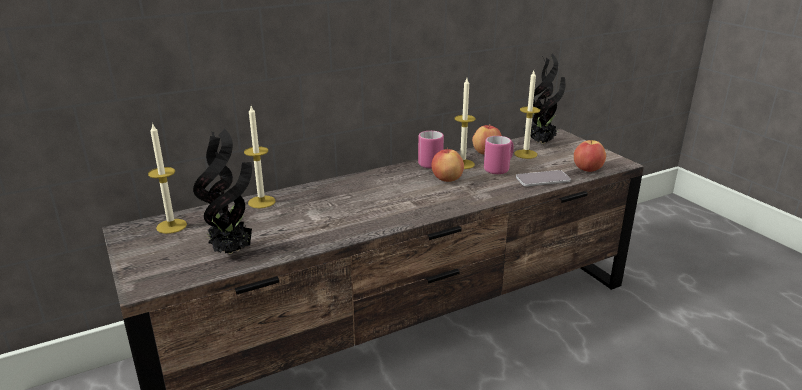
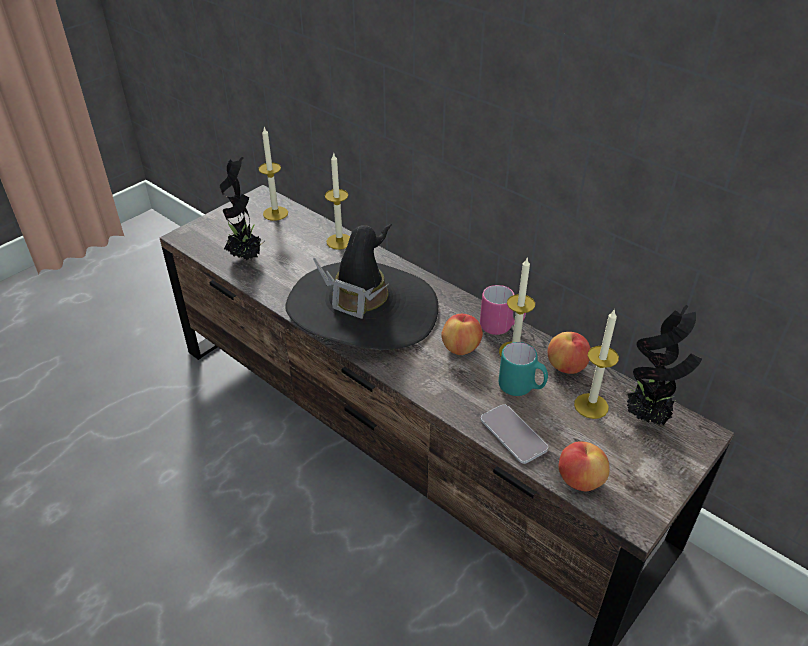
camera: 70 degrees right, 15 degrees up
(373, 207) = (362, 310): none -> black hat
(499, 169) = (521, 387): pink mug -> turquoise mug

